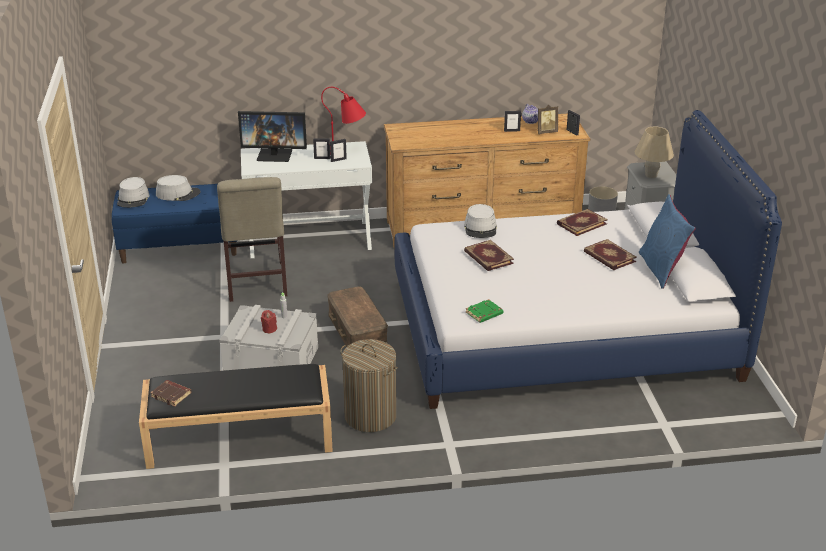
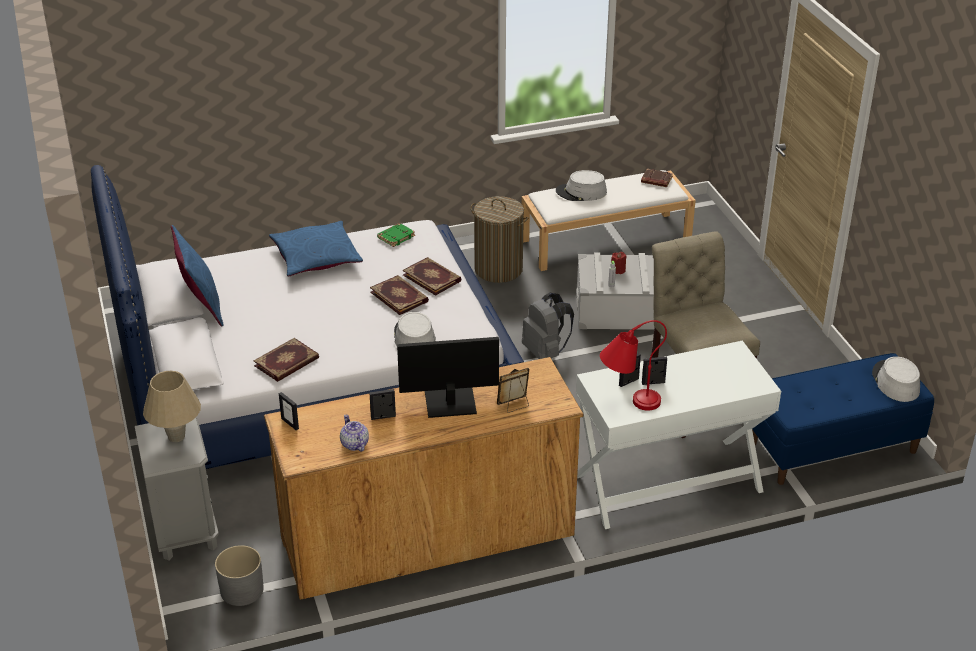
camera: 170 degrees right, 5 degrees up
(178, 194) = (845, 398): grey hat -> grey hat (581, 192)
(238, 438) = (606, 240): black bench -> white bench
(275, 155) = (722, 381): monitor -> monitor (449, 403)
(356, 330) = (546, 352): brown storage box -> grey backpack
(546, 132) = (330, 420): picture frame -> picture frame (514, 405)
(563, 301) = (316, 257): none -> blue pillow
(609, 257) = (259, 316): book -> book (432, 278)

